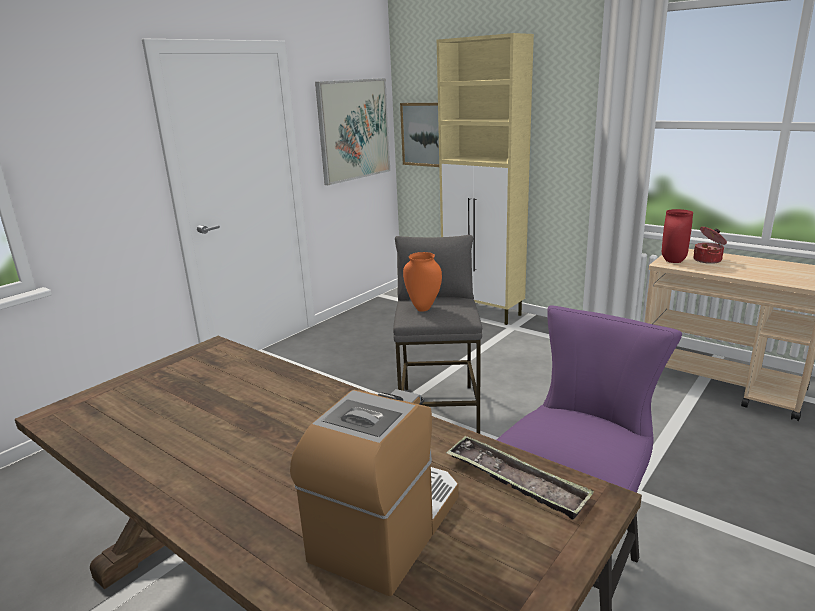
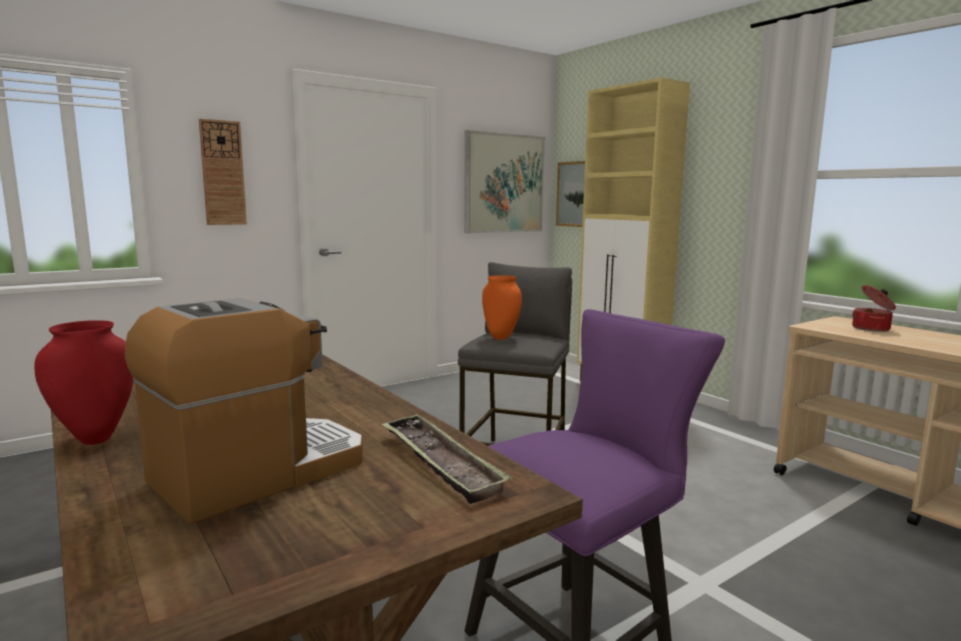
camera: 15 degrees right, 10 degrees down
(90, 165) = (223, 173): none -> wall clock
(672, 261) = (822, 325): red vase -> red vase (95, 438)

